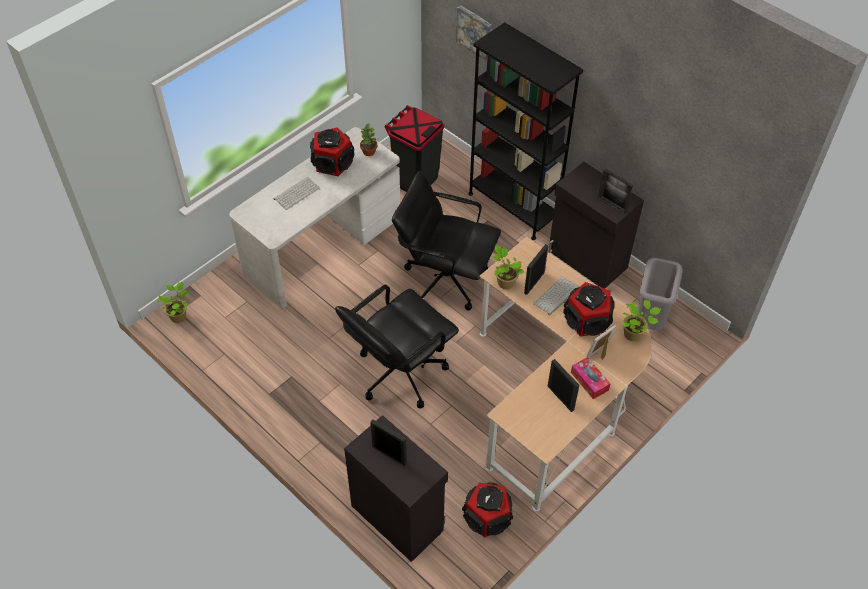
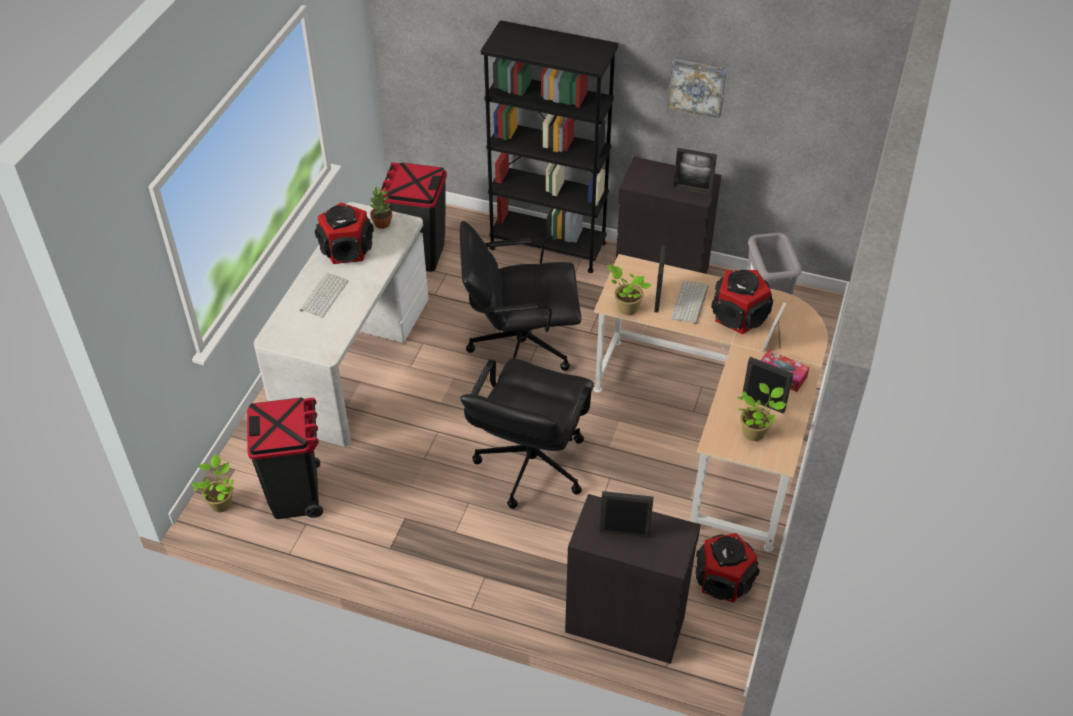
camera: 25 degrees left, 5 degrees down
(230, 329) = (296, 494): none -> black trash can
(475, 32) = (457, 46): picture -> picture (697, 86)
(634, 334) = (795, 312): potted plant -> potted plant (755, 431)

